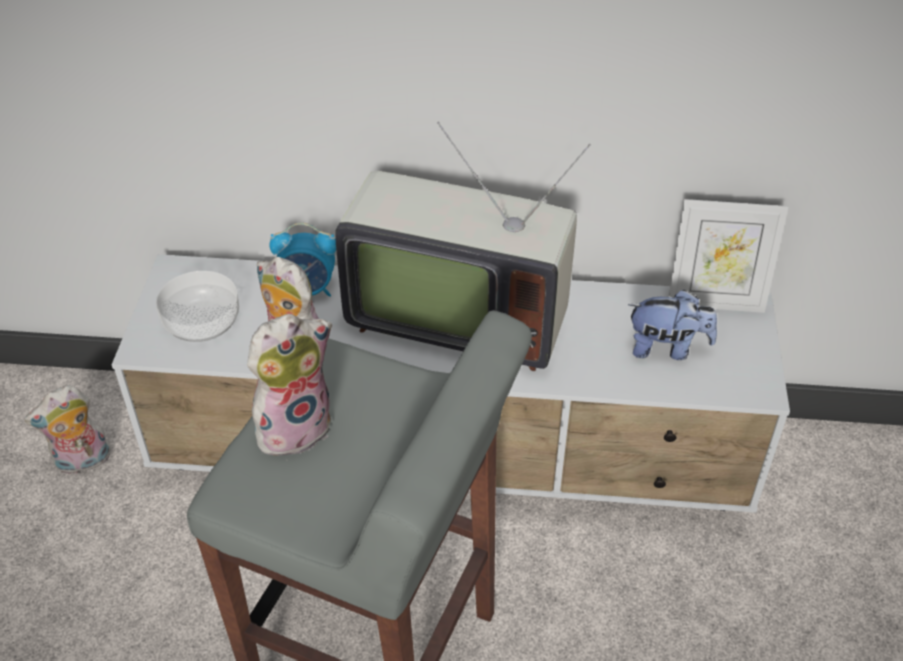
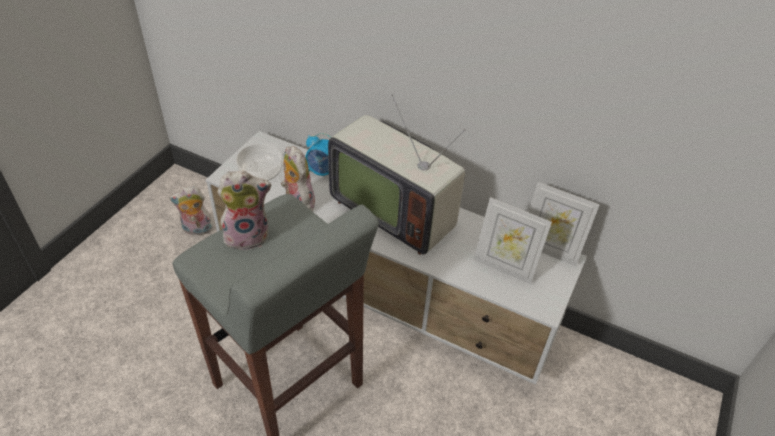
camera: 20 degrees right, 0 degrees up
(667, 348) = (504, 267): plush toy -> picture frame

